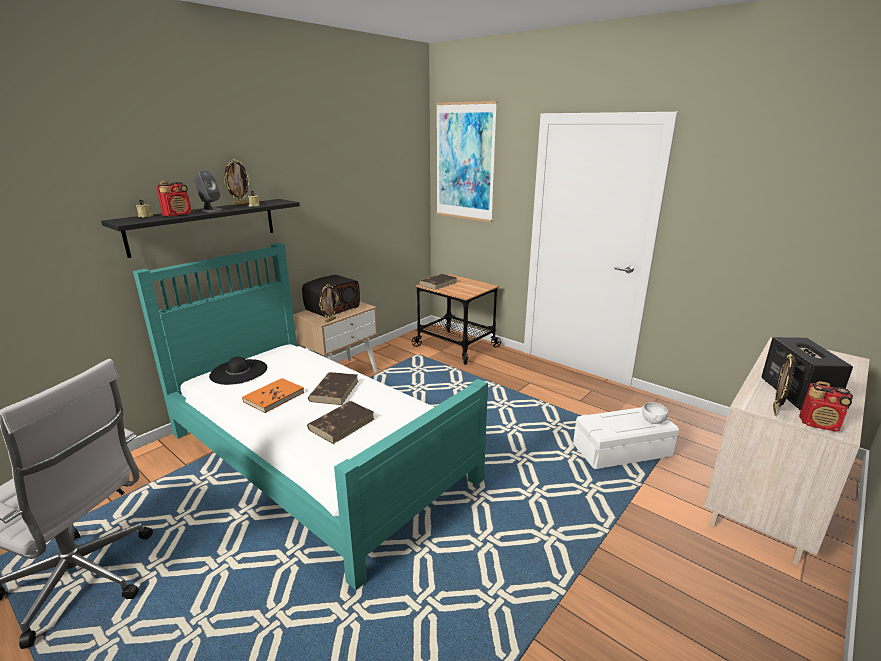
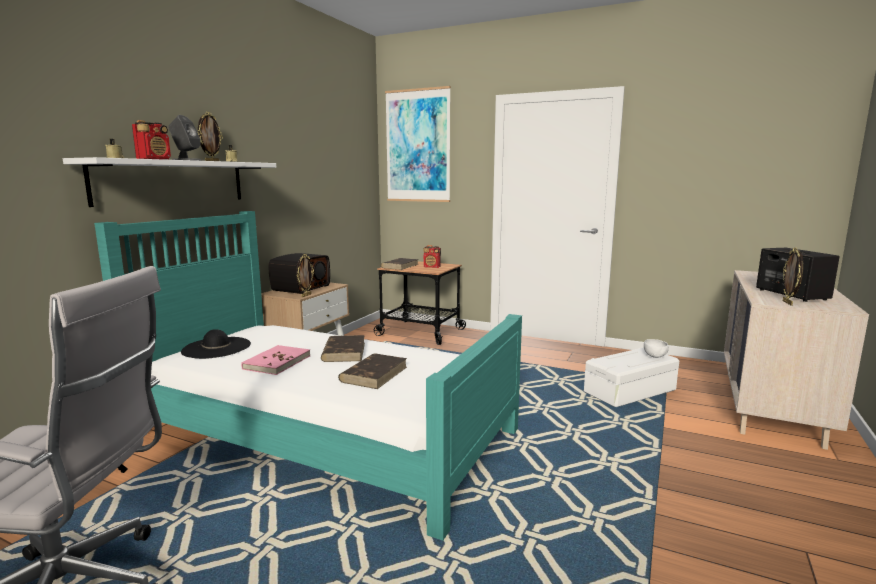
camera: 15 degrees left, 10 degrees down
(204, 226) = (173, 182): black shelf -> white shelf
(273, 397) = (277, 362): orange book -> pink book
(819, 424) = (828, 307): radio -> radio (432, 267)

